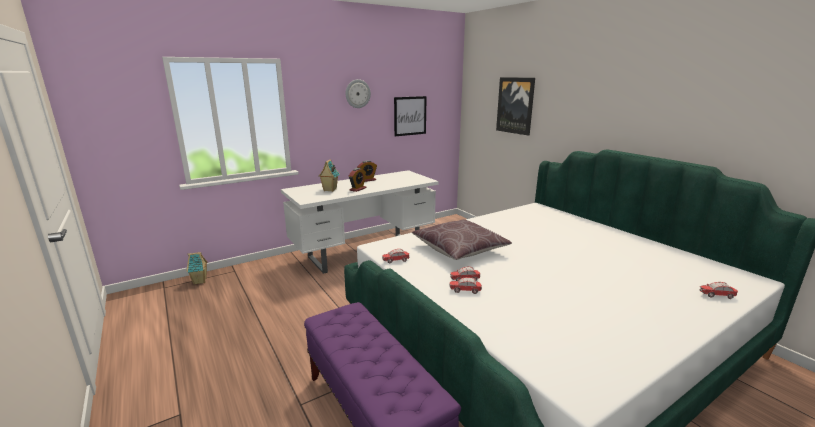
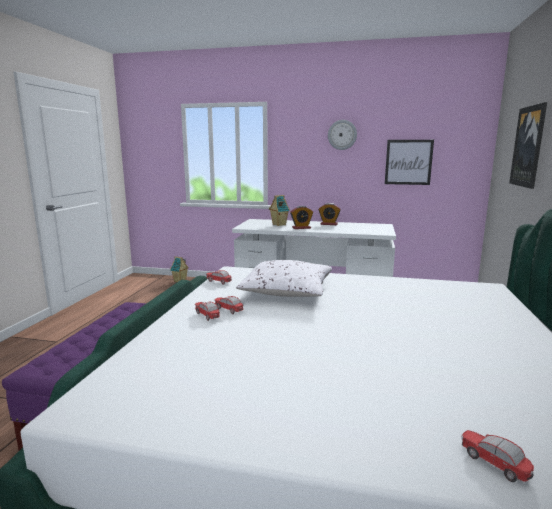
camera: 45 degrees right, 5 degrees down
(459, 249) = (287, 291): brown pillow -> white pillow

